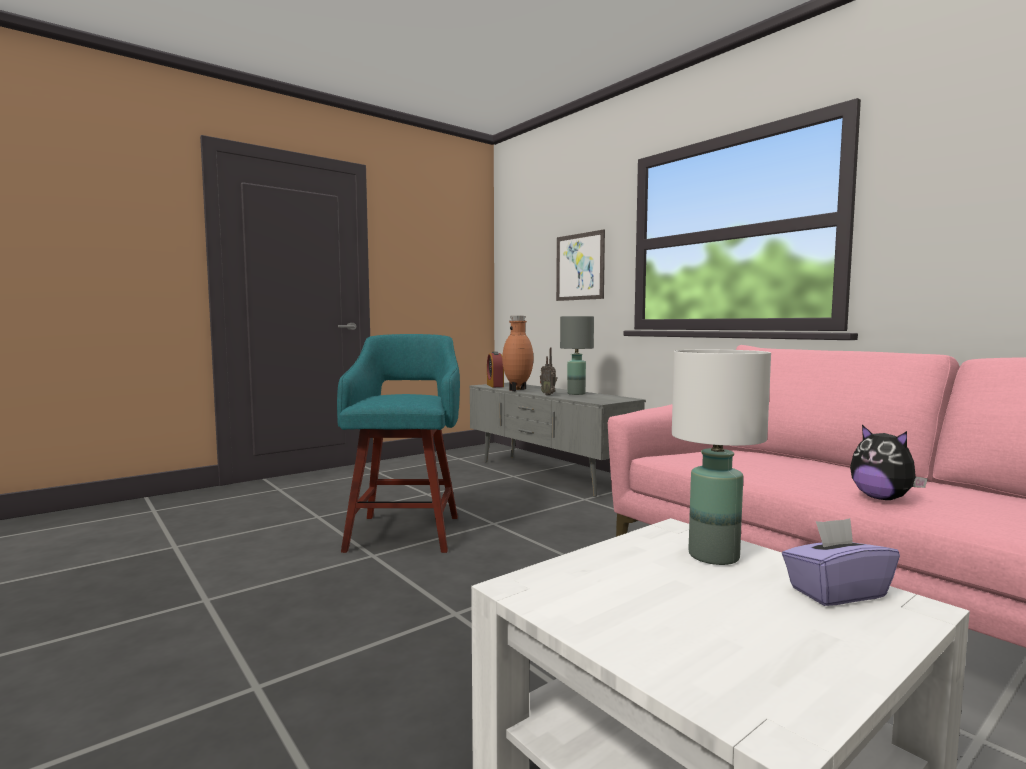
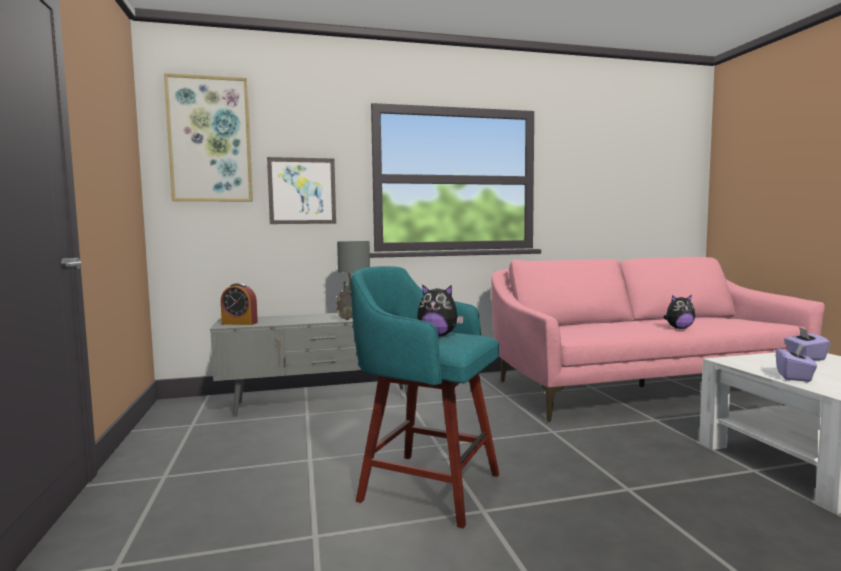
camera: 65 degrees left, 0 degrees up
(401, 396) = (438, 335): none -> plush toy
(518, 390) = (295, 322): brown vase -> none
(526, 229) = (210, 140): none -> picture
(610, 566) = (794, 376): none -> purple tissue box
(715, 556) = (767, 361): white table lamp -> none

